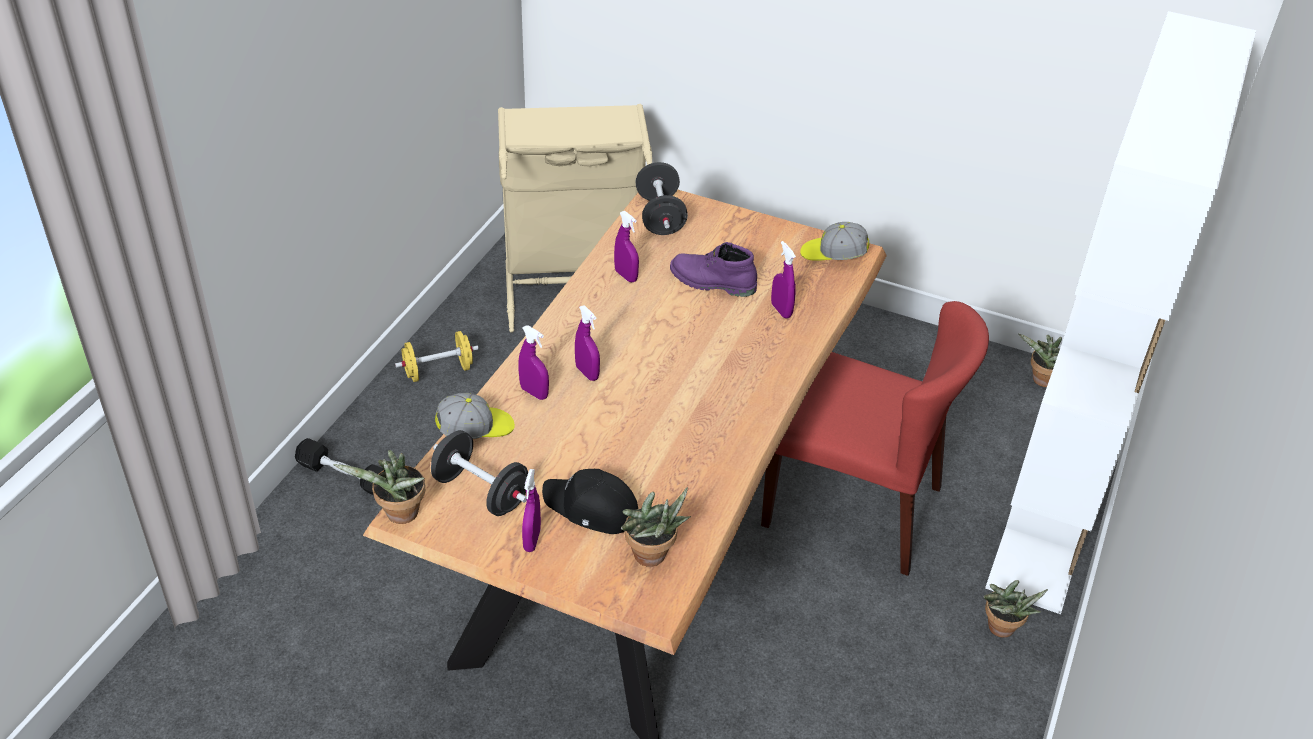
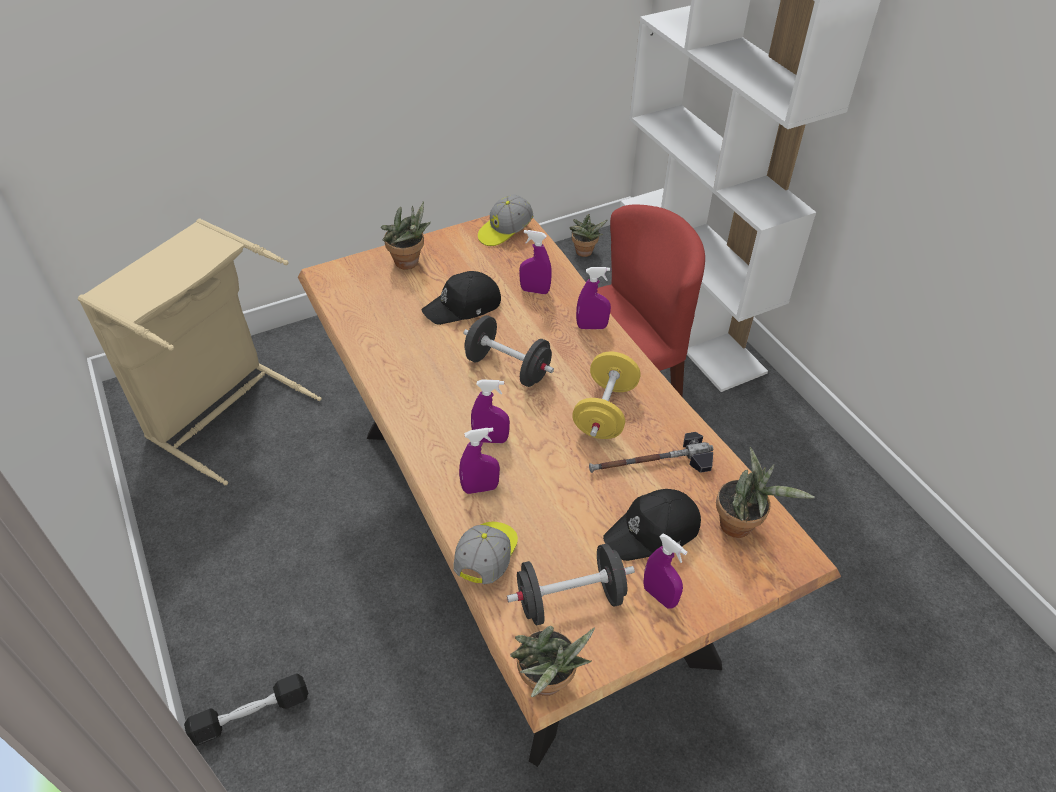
camera: 50 degrees left, 5 degrees up
(438, 371) = (208, 563): yellow dumbbell -> yellow dumbbell (605, 412)
(626, 276) = (400, 348): purple spray bottle -> purple spray bottle (592, 327)
(660, 216) = (354, 287): black dumbbell -> black dumbbell (508, 368)
(661, 474) = (651, 464): none -> hammer
(711, 282) = (464, 306): purple boot -> black cap
(1001, 631) = (759, 408): potted plant -> potted plant (409, 264)

